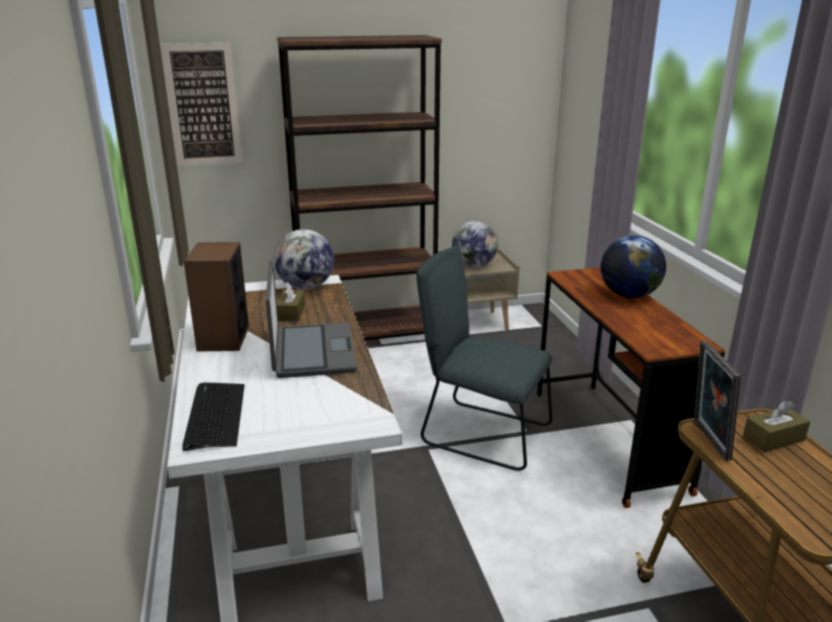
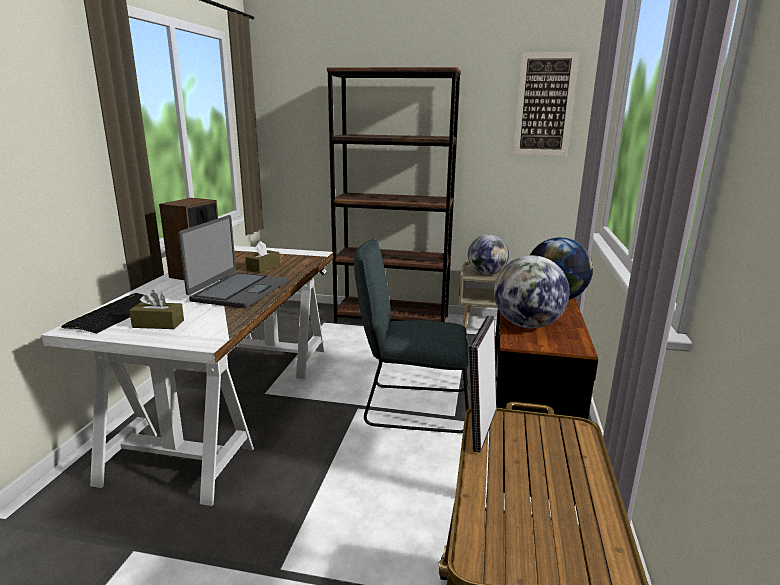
camera: 25 degrees right, 5 degrees down
(203, 105) = (289, 122): picture -> picture (544, 105)
(306, 287) = (298, 255): globe -> globe (527, 325)
(480, 433) = (412, 407): grey chair -> grey chair turned 45 degrees counterclockwise
(773, 439) = (558, 448): brown tissue box -> brown tissue box (158, 324)

